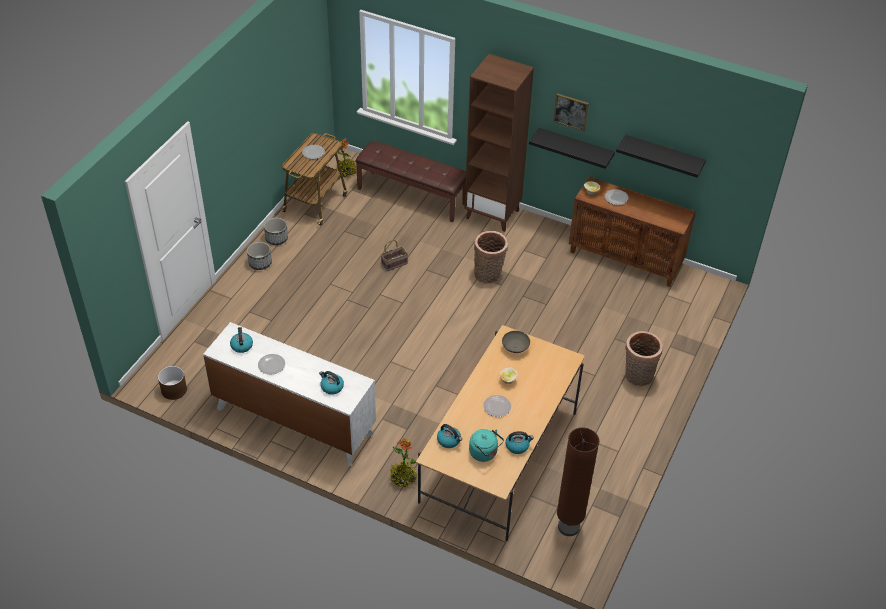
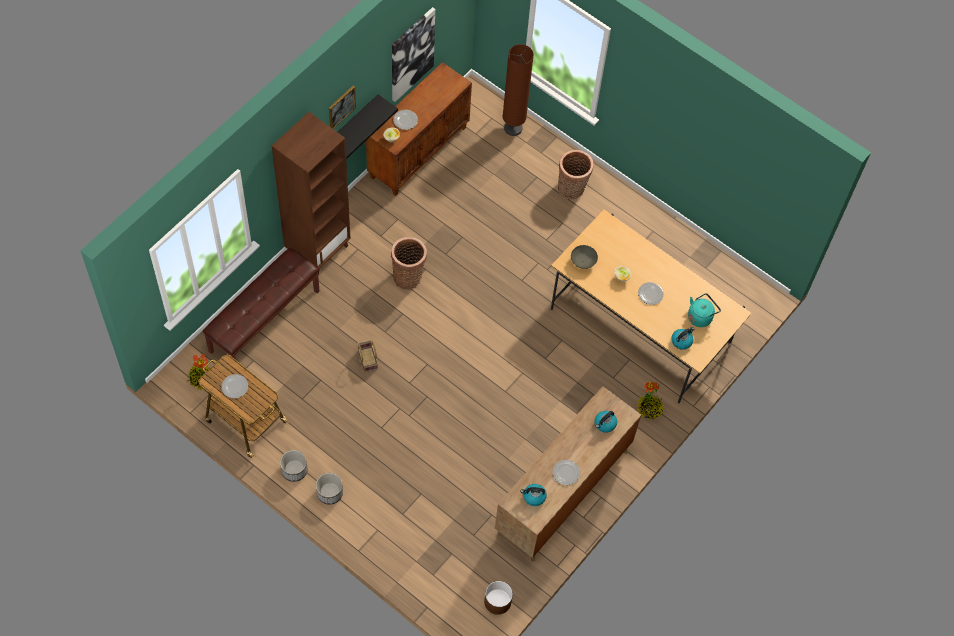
camera: 80 degrees left, 15 degrees up
(293, 421) = (563, 492): white dresser -> brown dresser
(517, 446) = (697, 289): kettle -> none
(568, 527) = (724, 292): brown floor lamp -> brown floor lamp (513, 128)
(663, 156) = (411, 54): black shelf -> picture

